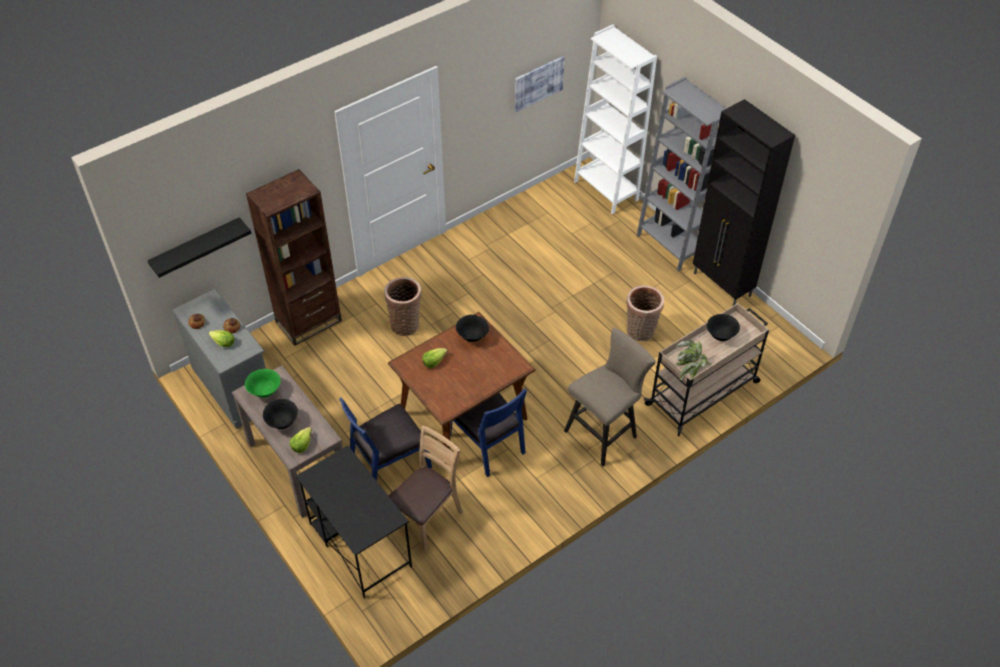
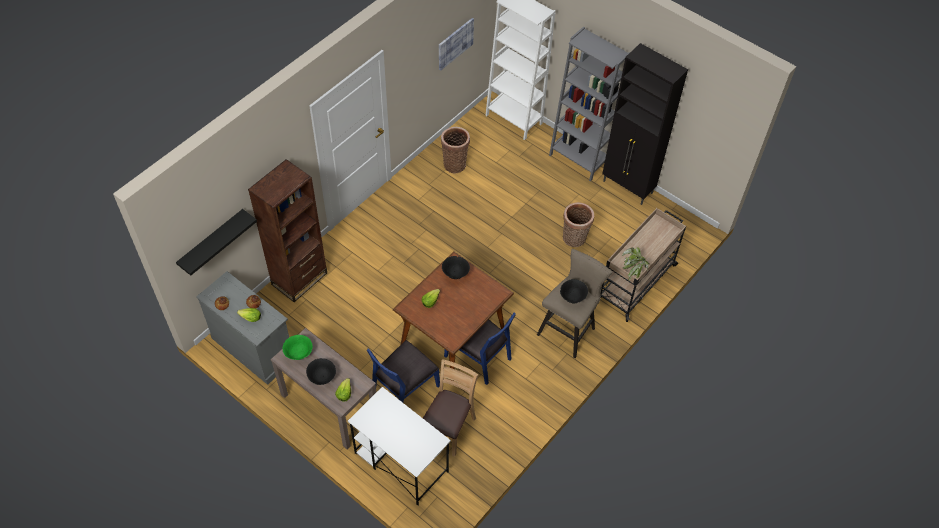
camera: 15 degrees left, 5 degrees up
(359, 544) = (400, 462): black desk -> white desk
(405, 323) = (382, 266): basket -> basket (455, 163)
(720, 336) = (649, 237): black bowl -> black bowl (572, 298)

